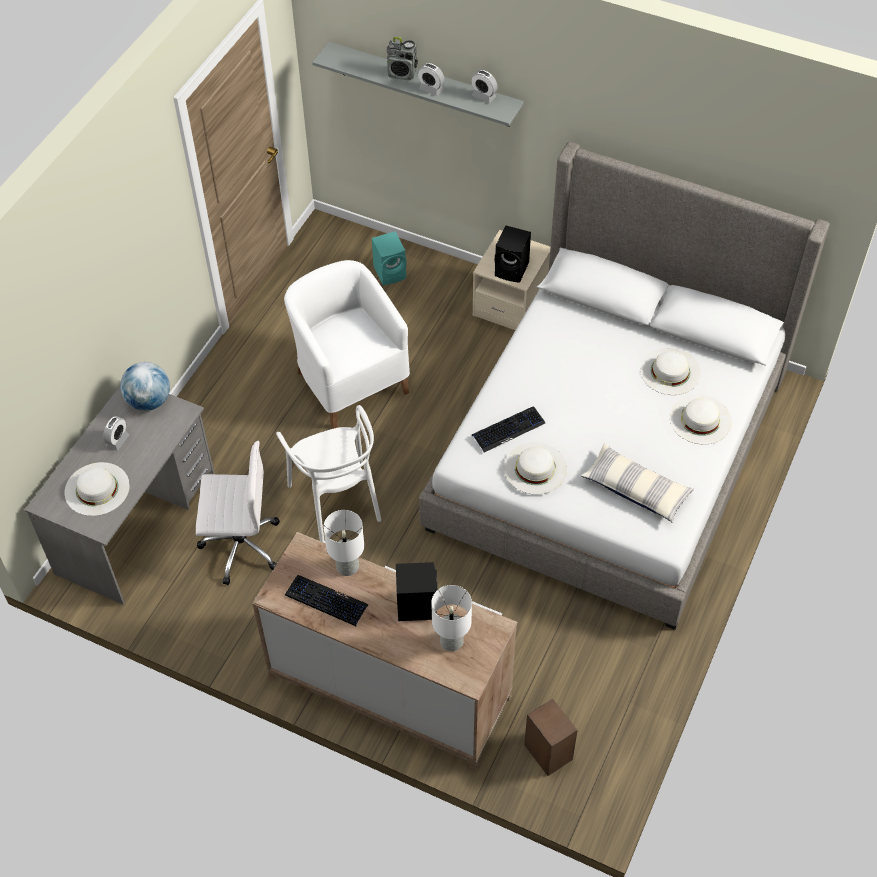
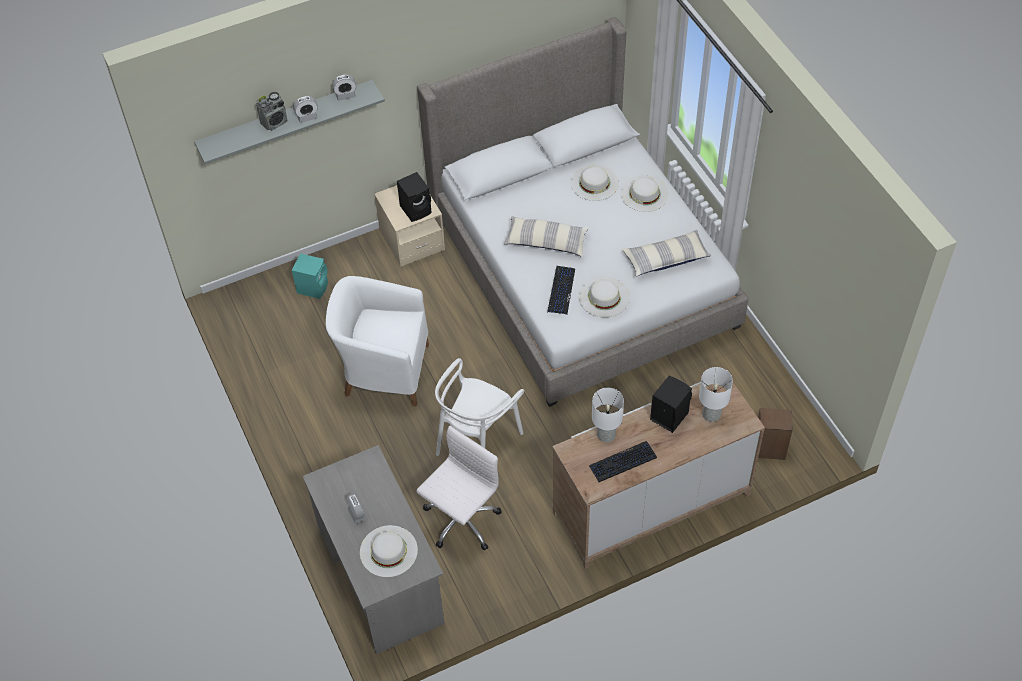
camera: 50 degrees left, 0 degrees up
(149, 401) = (340, 474): globe -> none
(337, 500) = (477, 441): white chair -> white chair turned 105 degrees clockwise
(557, 381) = (546, 242): none -> pillow

